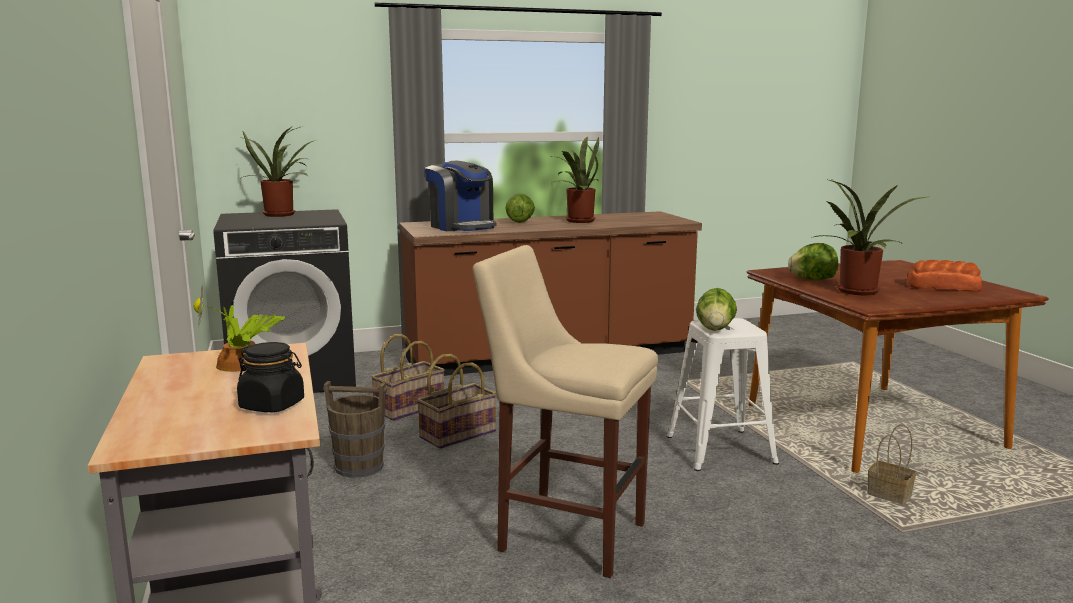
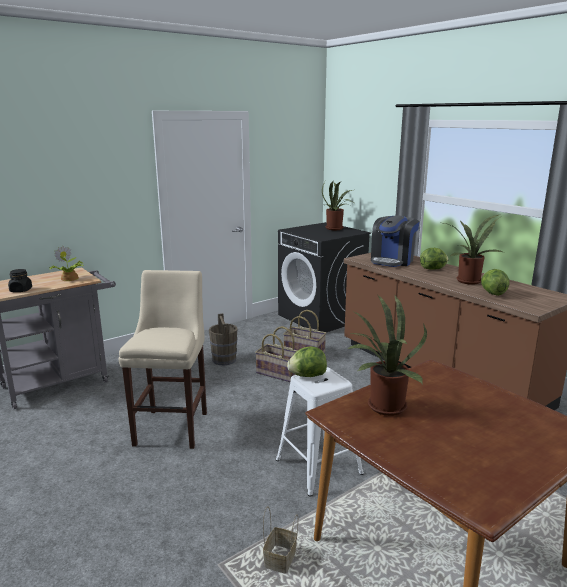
camera: 70 degrees right, 5 degrees up
(812, 279) = (418, 386): lettuce -> lettuce (492, 293)
(942, 287) = (462, 455): bread -> none

